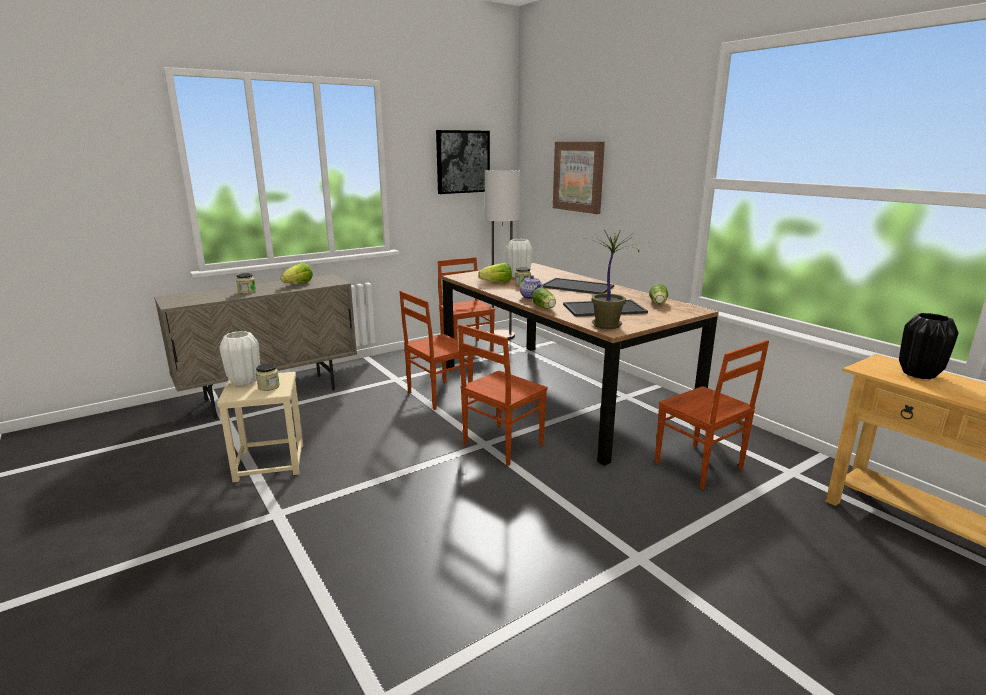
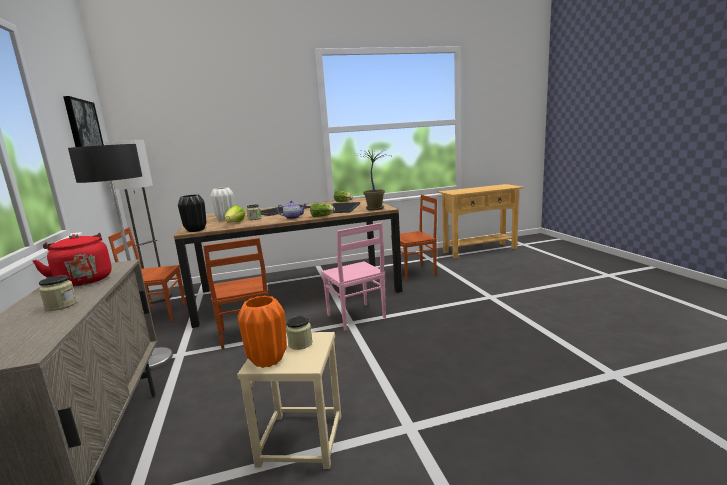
camera: 70 degrees left, 5 degrees down
(245, 381) = (268, 360): white vase -> orange vase
(298, 284) = (83, 280): lettuce -> red kettle
(385, 372) = (151, 360): none -> floor lamp
(501, 445) = (356, 317): brown chair -> pink chair
(578, 176) = (204, 139): picture -> none
(918, 374) = (462, 190): black vase -> black vase (195, 230)

